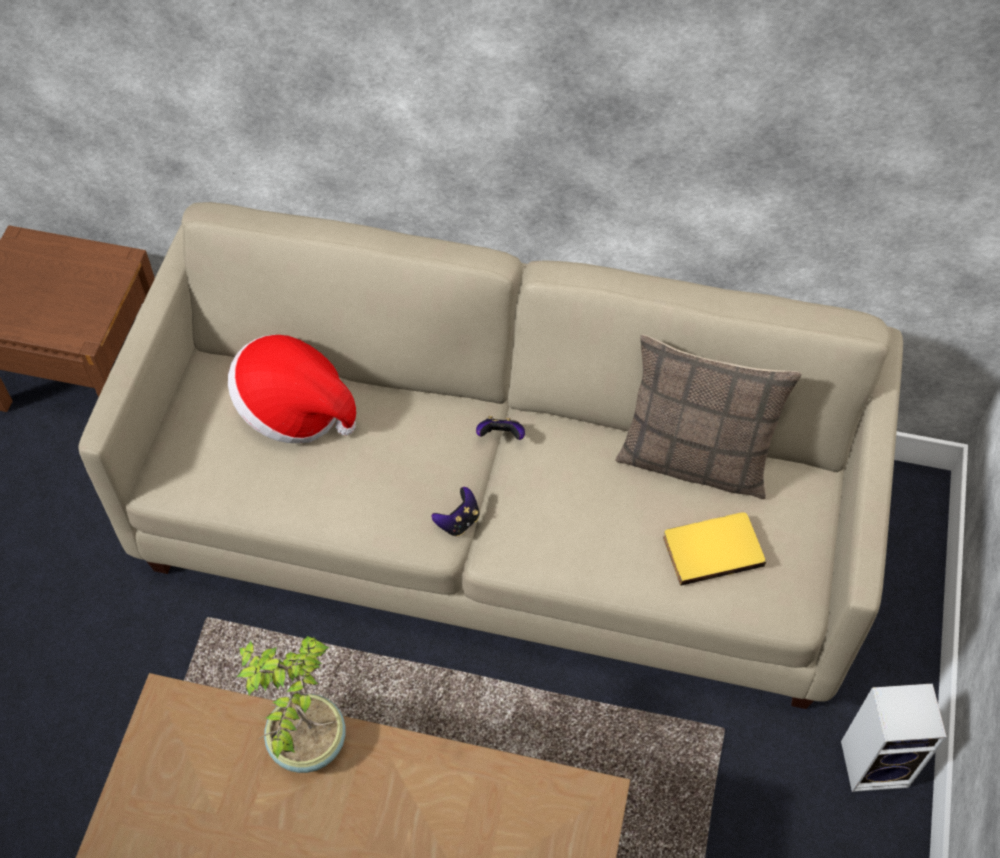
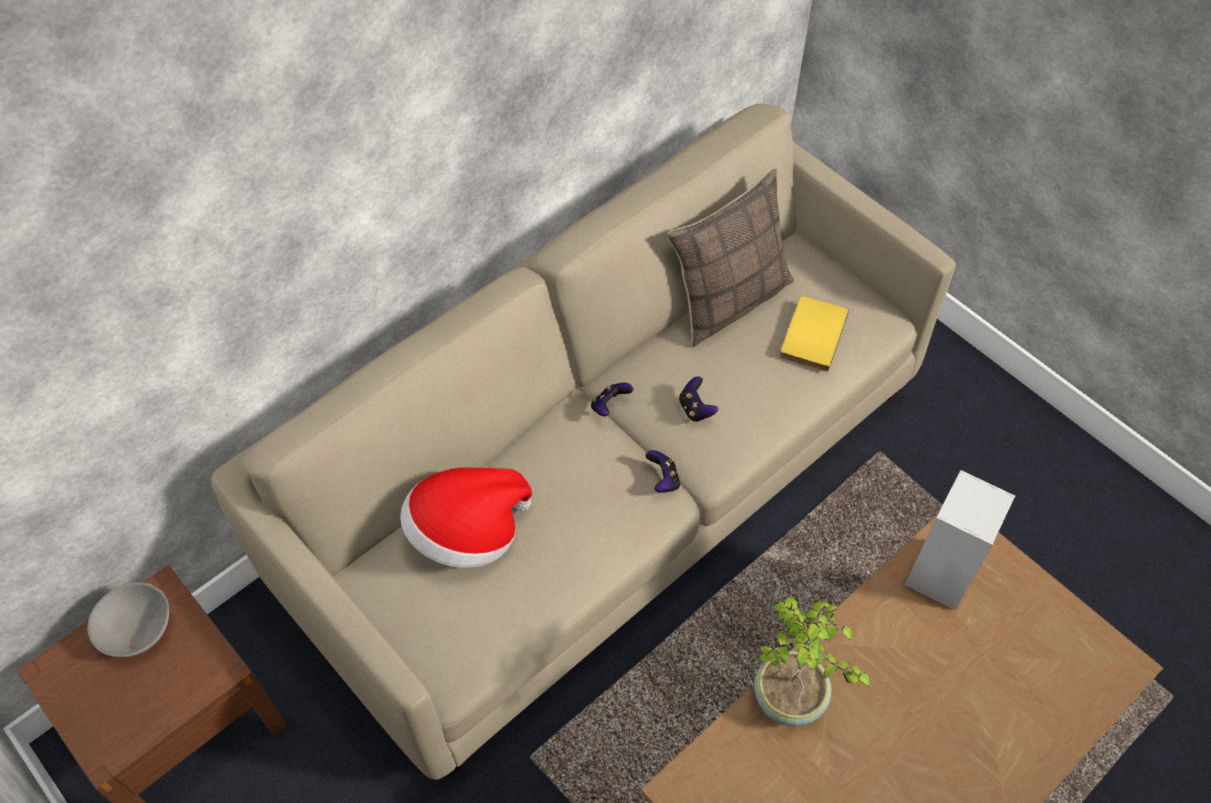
camera: 55 degrees left, 0 degrees up
(82, 268) = (137, 630): none -> grey bowl
(547, 501) = (695, 409): none -> game controller
(876, 762) = (960, 382): speaker -> speaker (940, 571)

